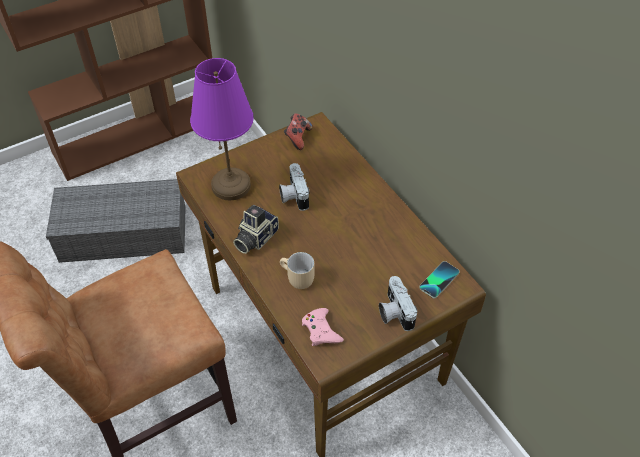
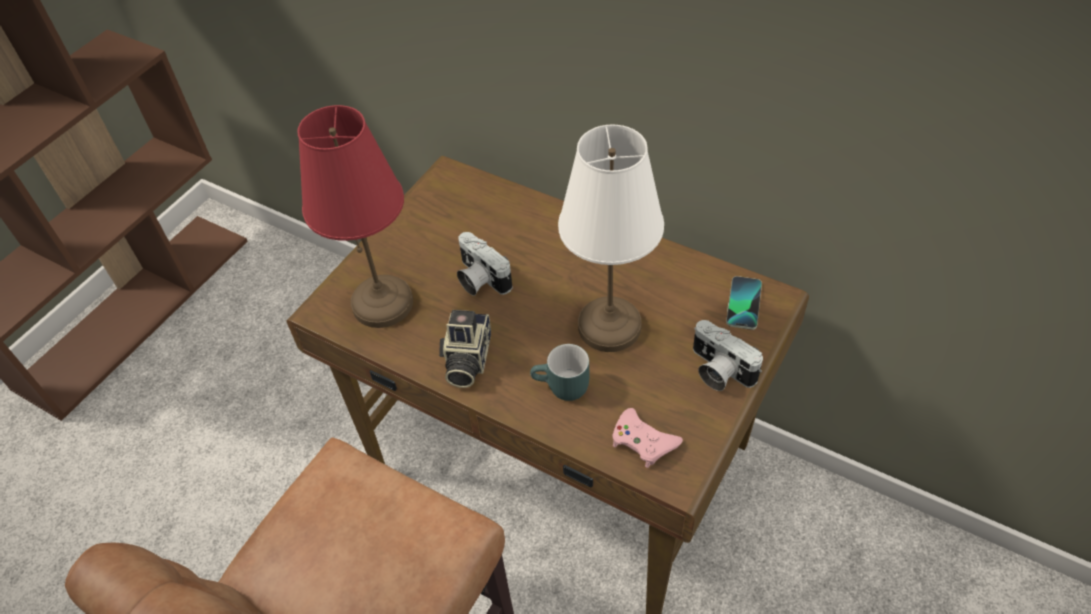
camera: 25 degrees left, 0 degrees up
(122, 235) = (194, 459): grey storage box -> none
(231, 185) = (382, 302): purple table lamp -> red table lamp
(296, 279) = (562, 388): beige mug -> turquoise mug
(297, 138) = (433, 201): game controller -> none
(349, 257) = (611, 326): none -> white table lamp

